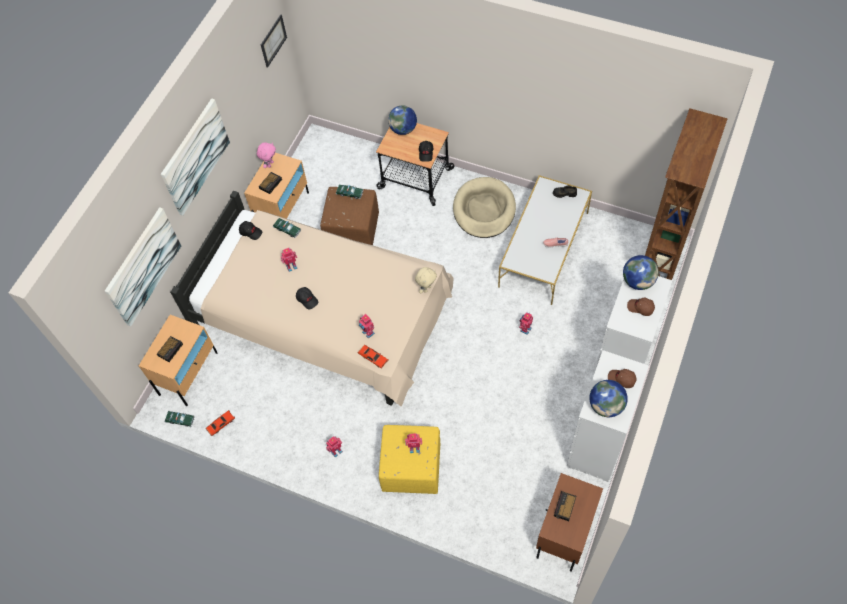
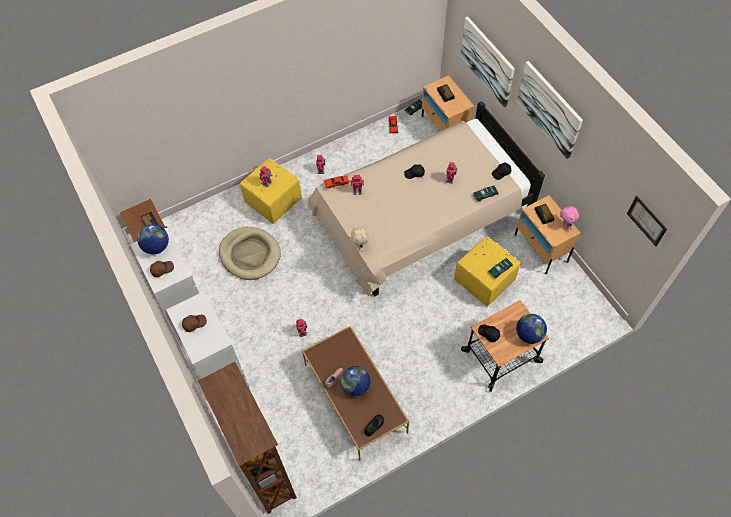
camera: 125 degrees right, 0 degrees up
(352, 230) = (485, 280): brown ottoman -> yellow ottoman
(484, 210) = (428, 384): beige dog bed -> beige dog bed (250, 254)
(543, 250) = (355, 397): white coffee table -> brown coffee table
(638, 281) = (214, 340): globe -> globe (356, 386)

